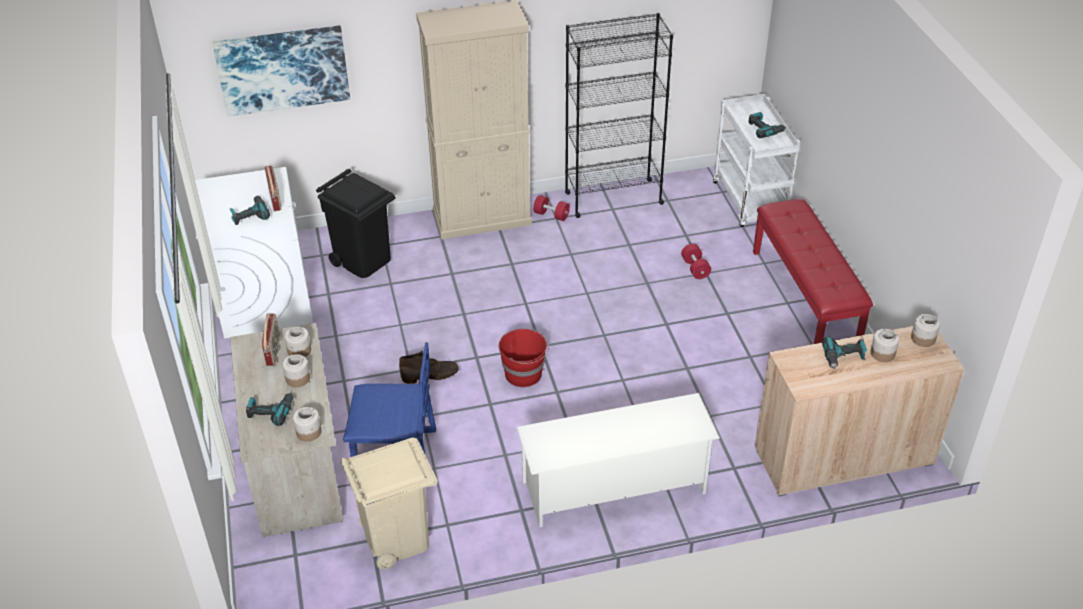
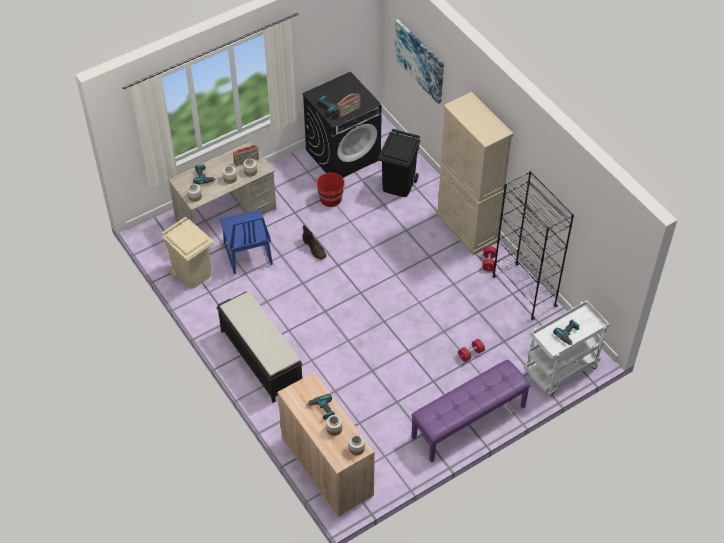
camera: 70 degrees right, 10 degrees up
(264, 300) = (343, 154): white washing machine -> black washing machine
(524, 374) = (333, 291): red bucket -> red bucket (330, 199)
(614, 487) = (260, 358): white shoe rack -> black bench
(805, 298) = (469, 422): red bench -> purple bench

